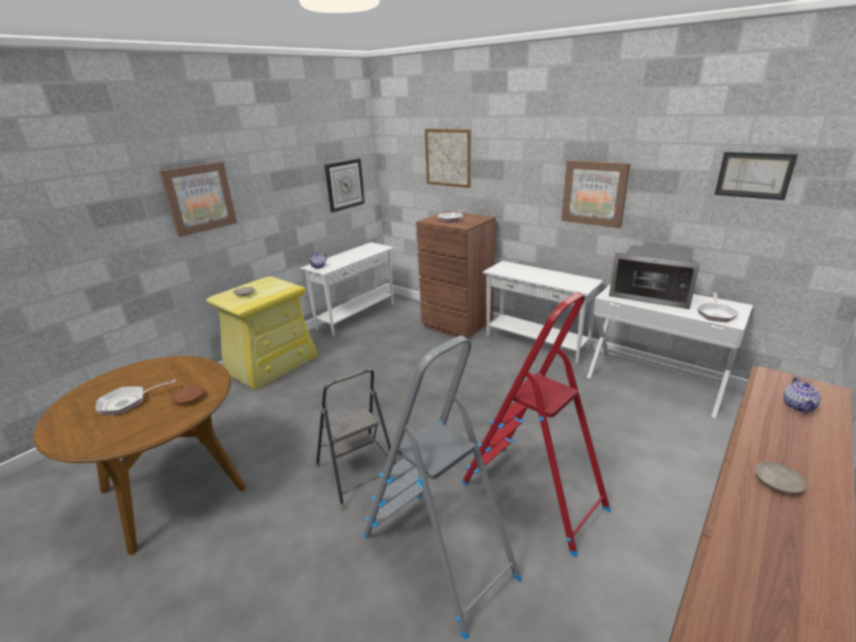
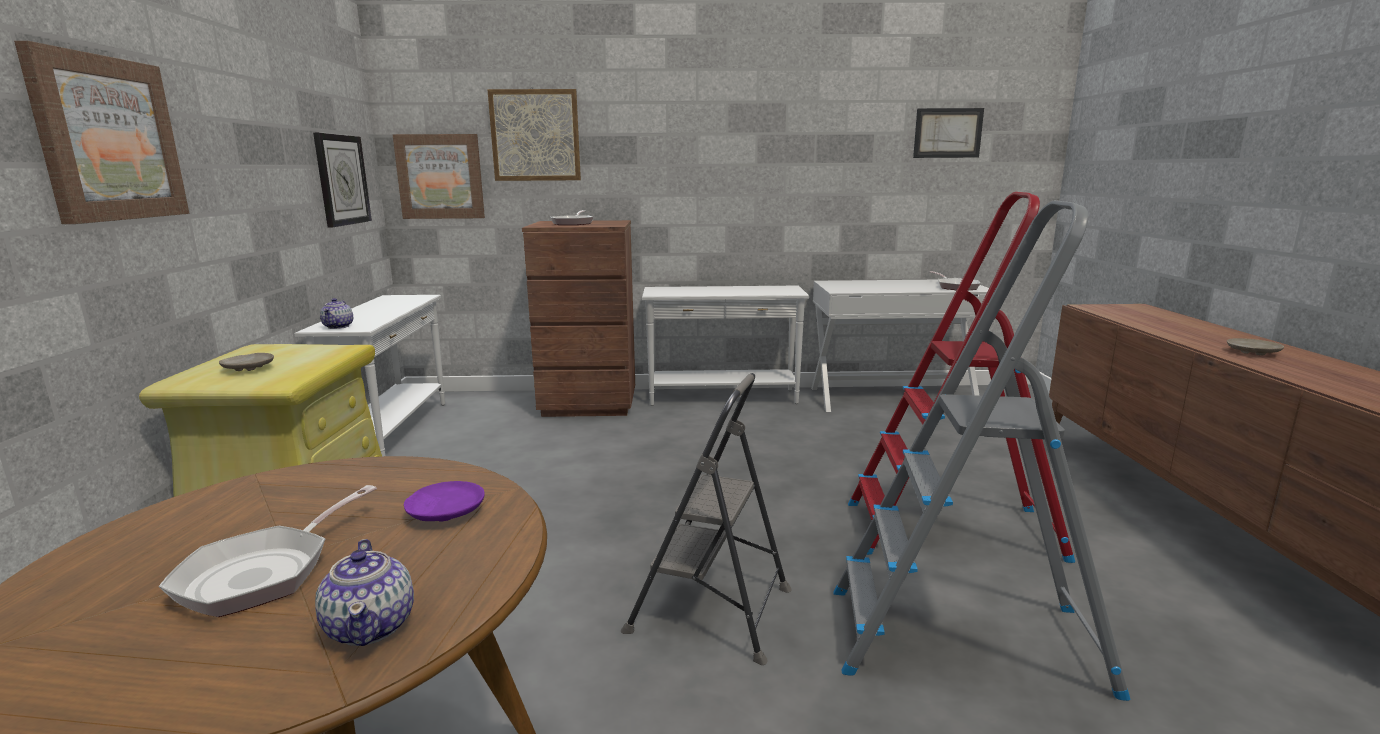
camera: 40 degrees left, 10 degrees down
(189, 399) = (446, 512): brown plate -> purple plate
(594, 193) = (775, 170): picture -> picture (440, 177)
(650, 295) = (875, 285): microwave -> none
(798, 406) = (1147, 316): teapot -> teapot (371, 626)

